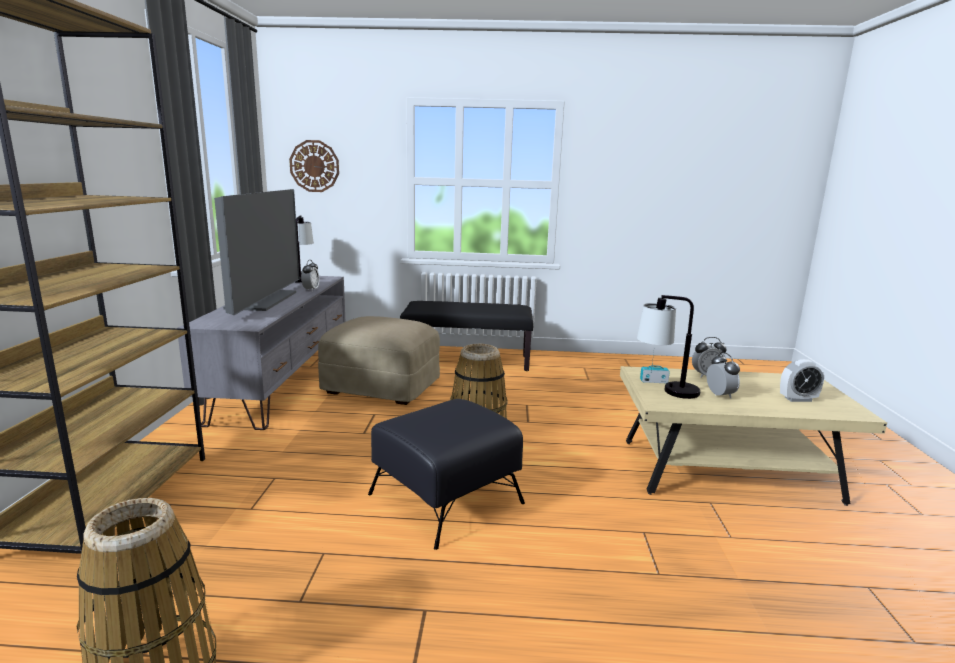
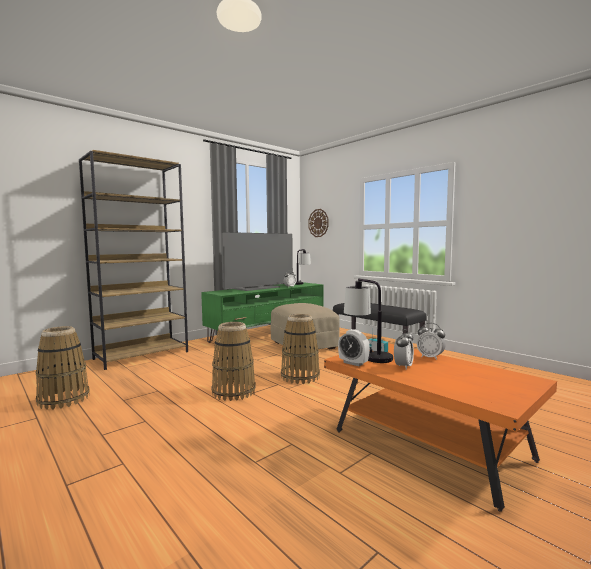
camera: 45 degrees right, 10 degrees down
(283, 380) = (268, 334): grey tv stand -> green tv stand
(444, 498) = (233, 392): black ottoman -> basket
(726, 471) = (428, 446): beige coffee table -> orange coffee table
(798, 399) = (469, 384): alarm clock -> alarm clock (353, 363)

